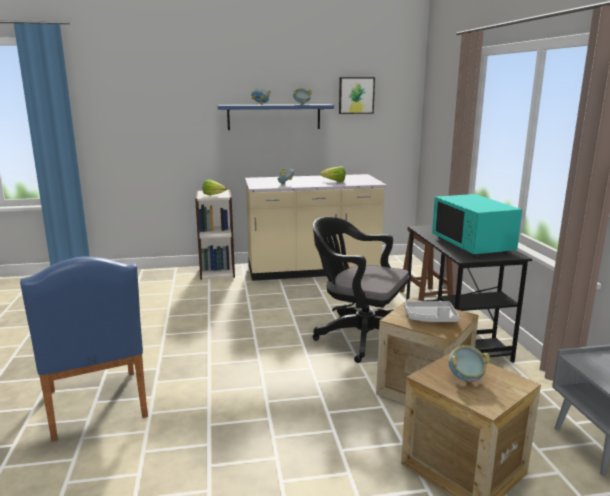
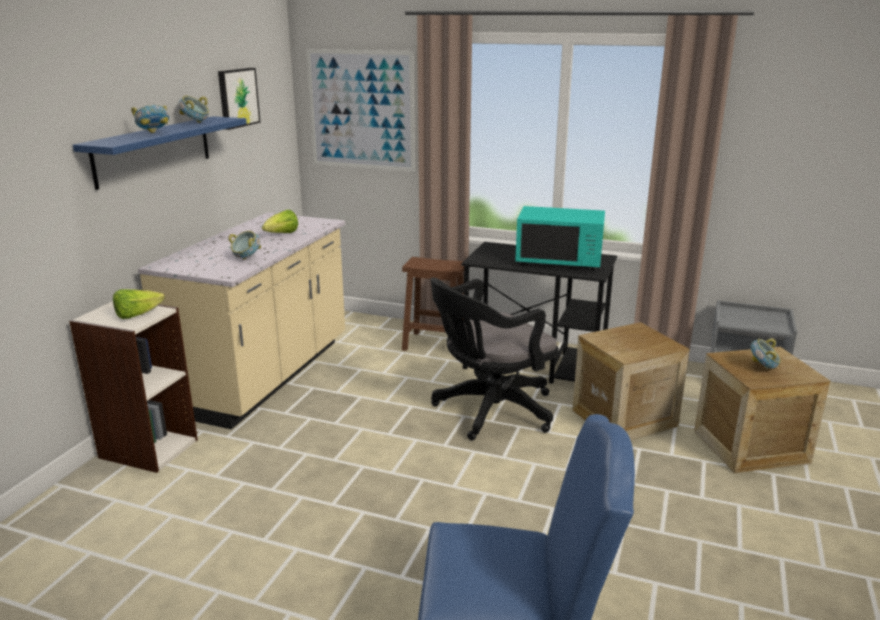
camera: 60 degrees left, 5 degrees up
(430, 318) = (636, 342): grey tray -> none
(443, 111) = (361, 110): none -> picture

